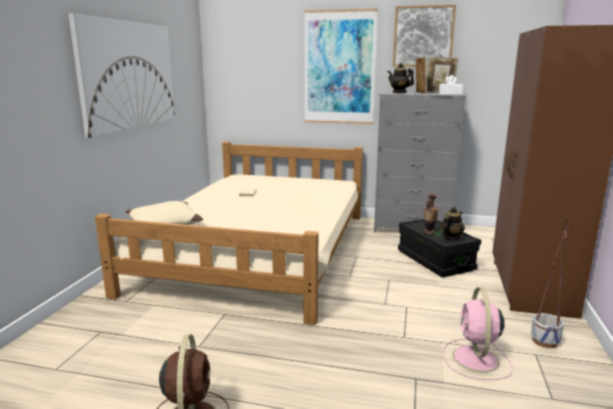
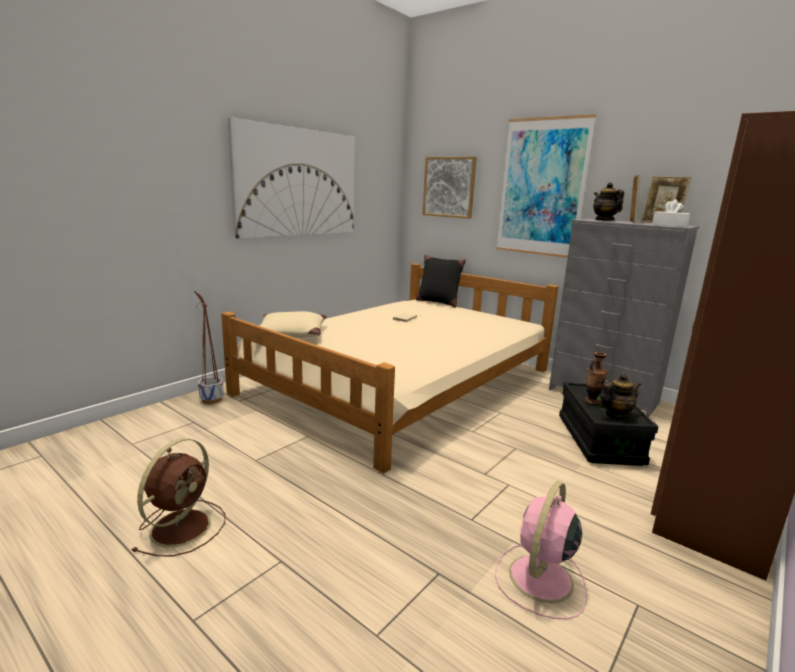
camera: 25 degrees right, 0 degrees up
(255, 175) = (438, 302): none -> black pillow
(423, 36) = (652, 149): picture -> picture (449, 187)
(545, 342) = (670, 593): planter -> planter (212, 400)

